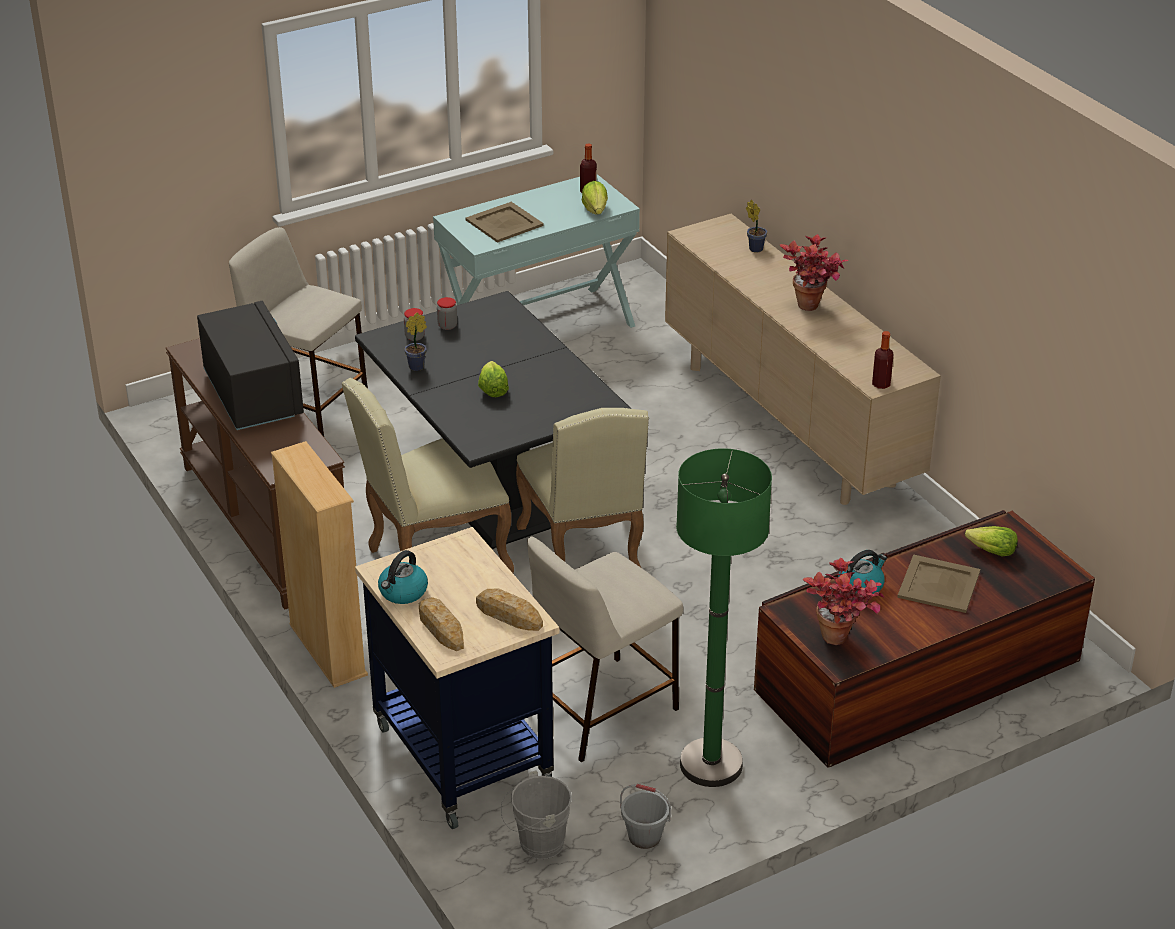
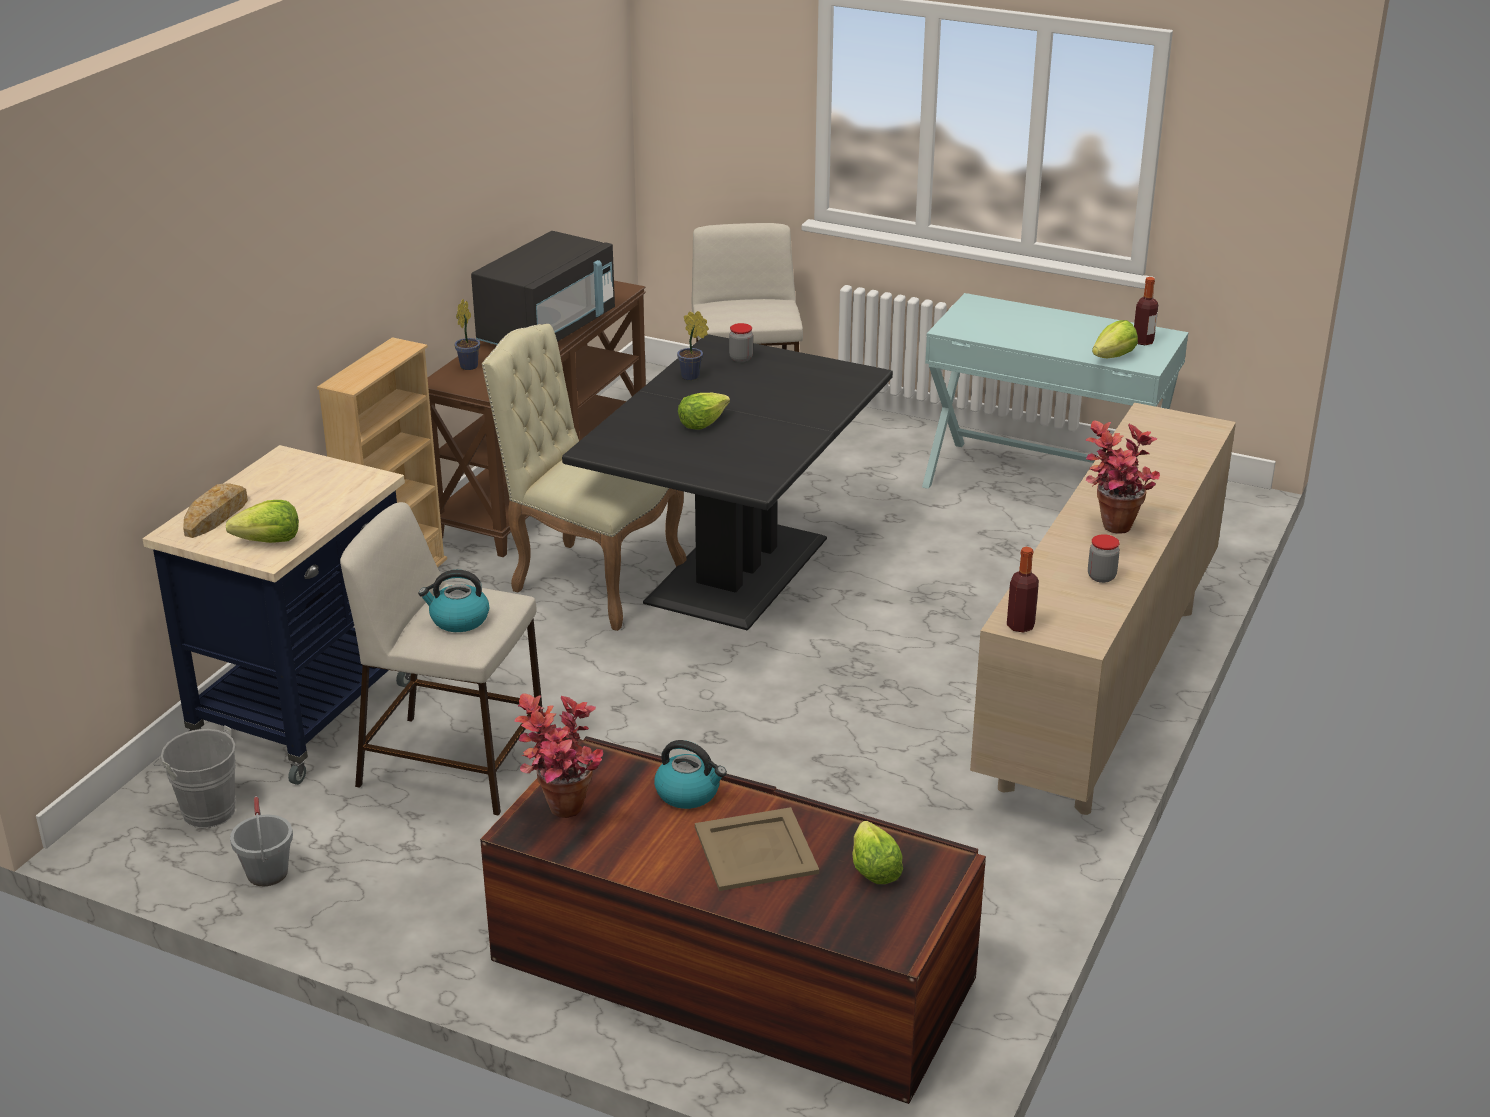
camera: 55 degrees right, 5 degrees down
(403, 592) = (258, 479): kettle -> kettle (458, 620)
(447, 326) = (782, 365): jar -> jar (1101, 577)
(503, 223) = (1009, 325): beige tray -> none
(508, 615) = (269, 541): bread -> lettuce
(586, 557) = (692, 661): beige chair -> none
(711, 764) = (423, 873): green floor lamp -> none
(754, 248) = (1185, 458): potted plant -> potted plant (470, 365)

